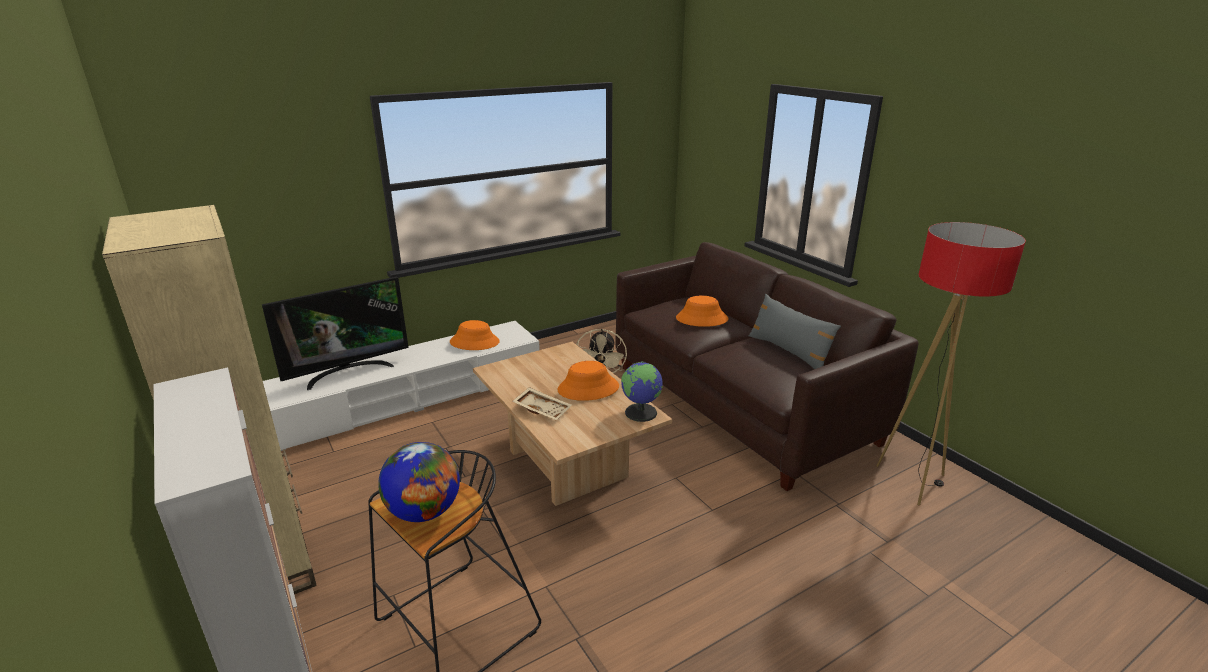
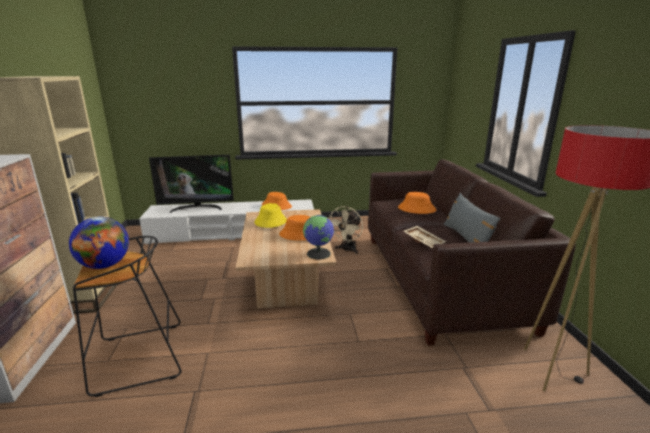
camera: 25 degrees right, 5 degrees down
(526, 377) = (270, 221): none -> yellow hat
(543, 409) = (260, 239): beige tray -> beige tray (424, 241)

